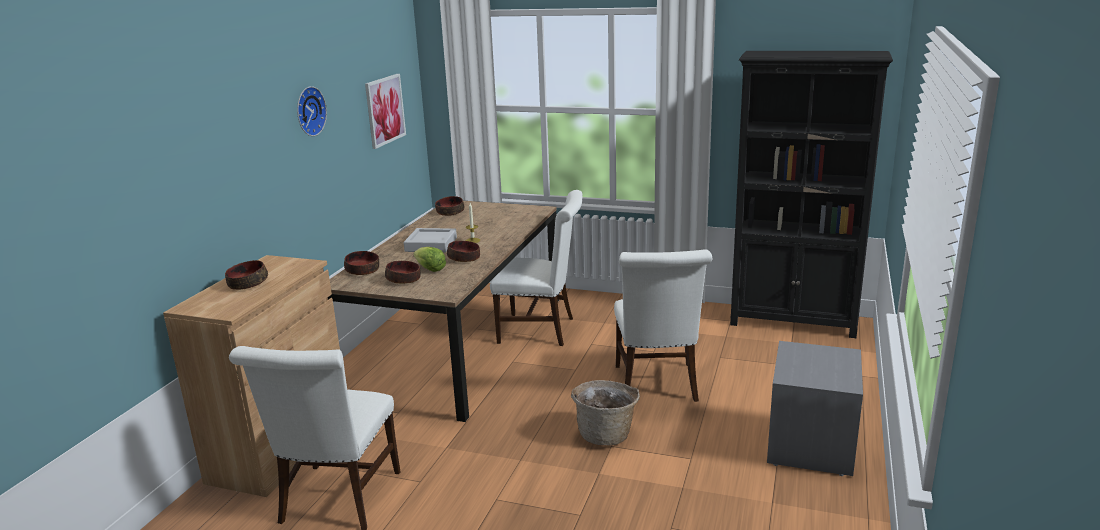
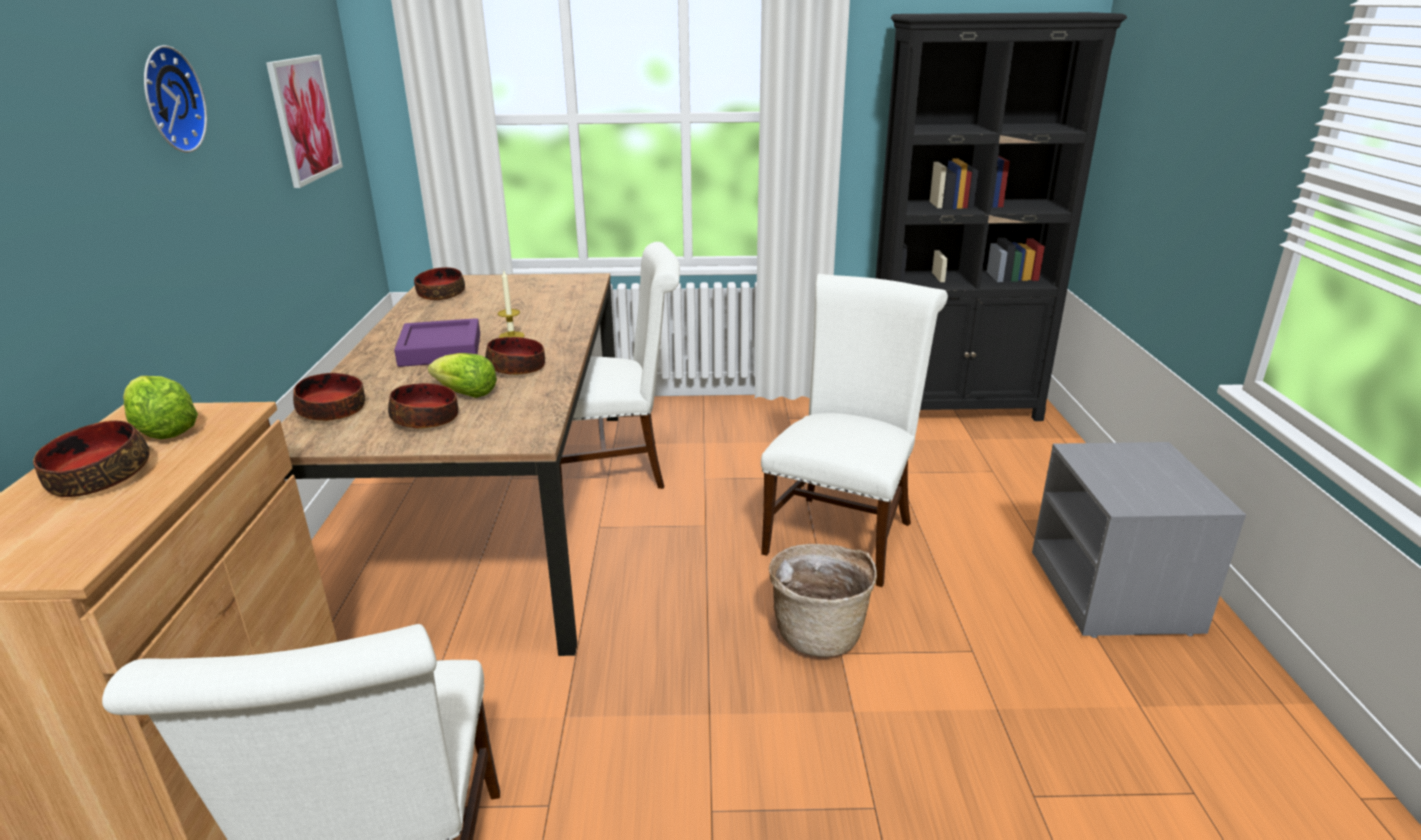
camera: 20 degrees left, 5 degrees up
(277, 268) = (163, 431): none -> lettuce
(431, 245) = (440, 350): grey tray -> purple tray
(657, 386) = (842, 533): white chair -> white chair turned 135 degrees counterclockwise

